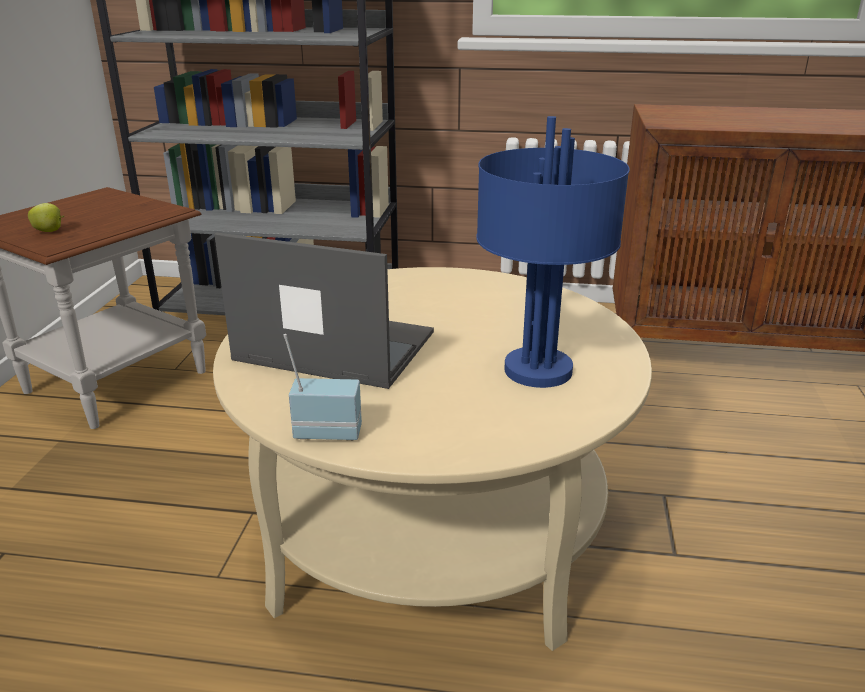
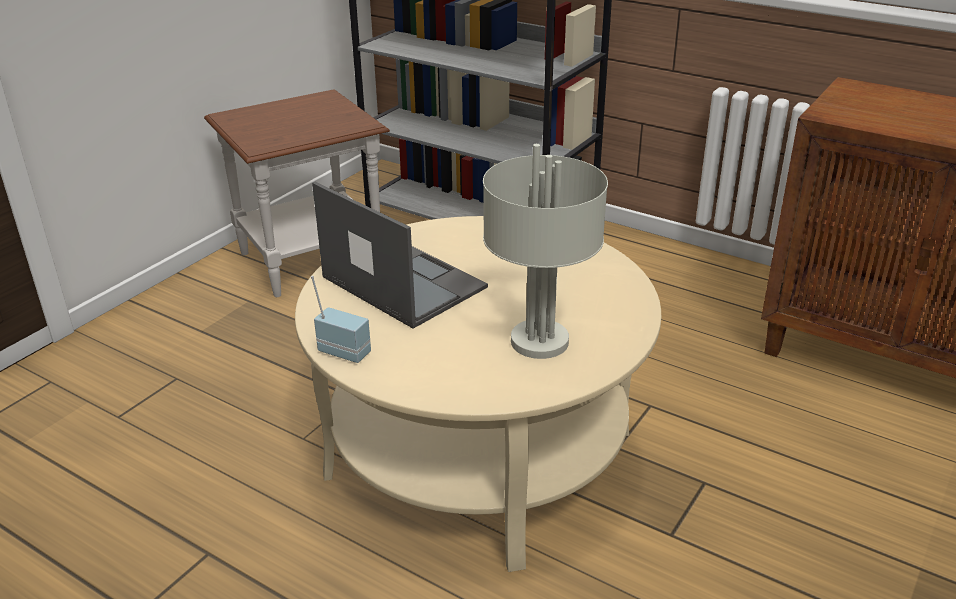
camera: 25 degrees right, 5 degrees up
(50, 231) = (264, 131): apple -> none
(536, 369) = (539, 340): blue table lamp -> grey table lamp

